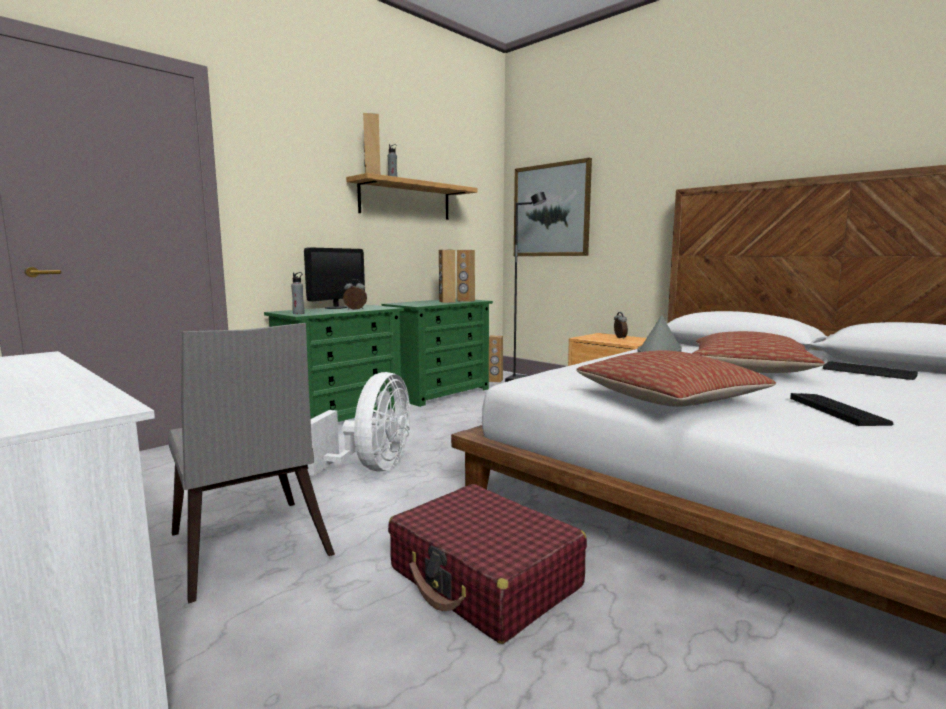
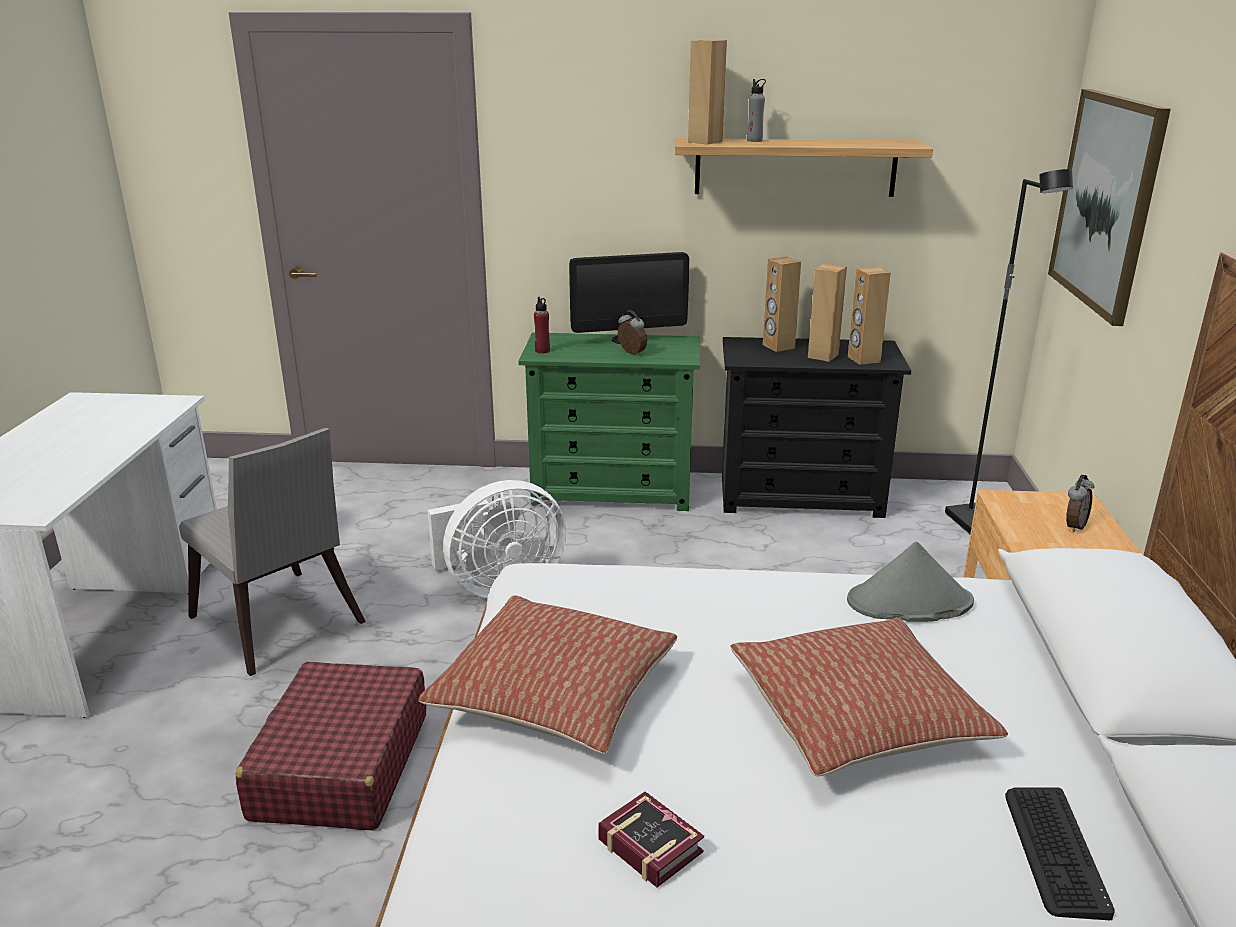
camera: 50 degrees right, 15 degrees up
(249, 551) = (280, 626): grey chair -> grey chair turned 60 degrees counterclockwise
(298, 313) = (542, 351): grey bottle -> red bottle
(440, 393) = (801, 496): green dresser -> black dresser
(495, 381) = (937, 503): brown speaker -> brown speaker (778, 346)
(838, 410) = (649, 842): keyboard -> book

